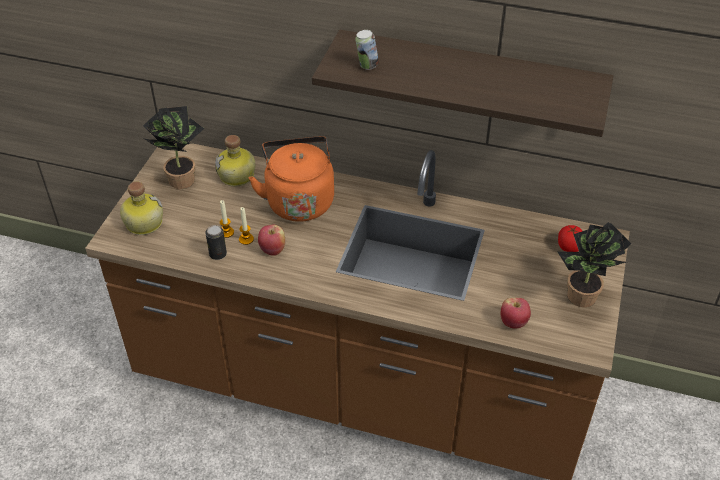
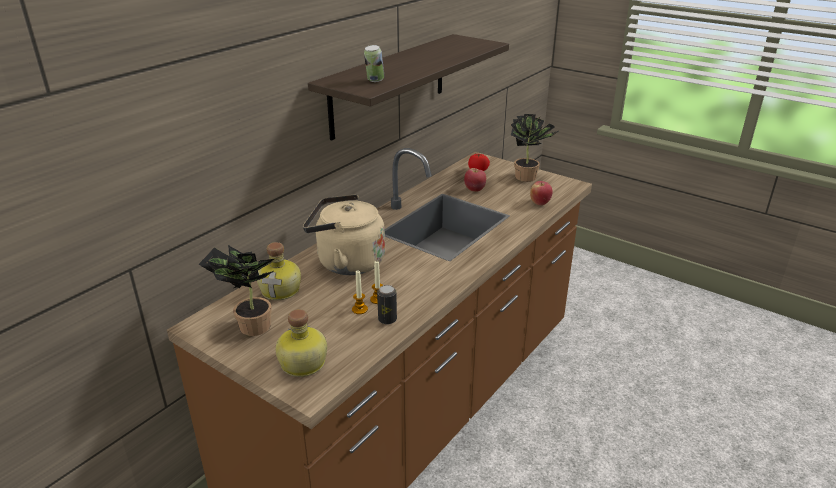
camera: 70 degrees left, 15 degrees down
(272, 250) = (402, 287): apple -> apple (474, 189)
(299, 200) = (346, 262): orange kettle -> beige kettle

